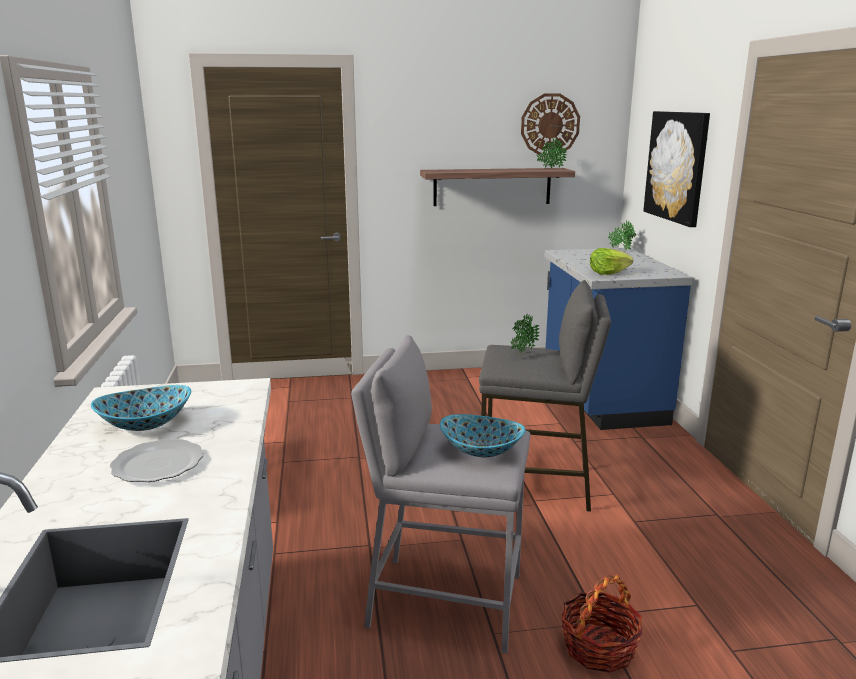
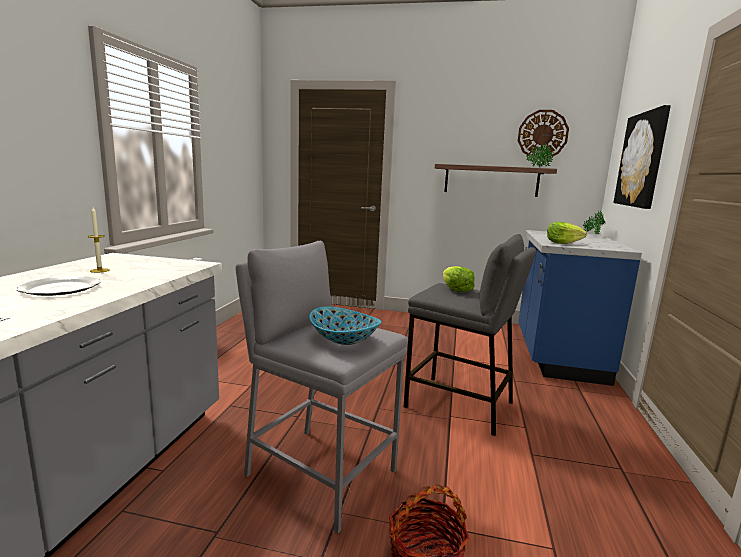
camera: 20 degrees right, 5 degrees down
(145, 424) = (99, 270): bowl -> candle
(521, 354) = (456, 290): potted plant -> lettuce

